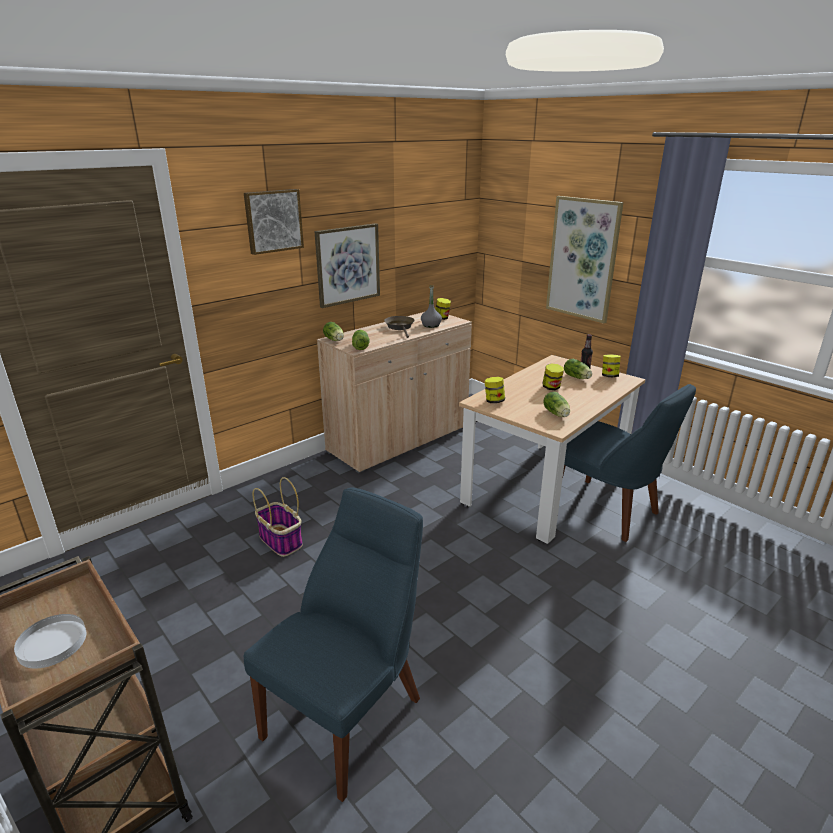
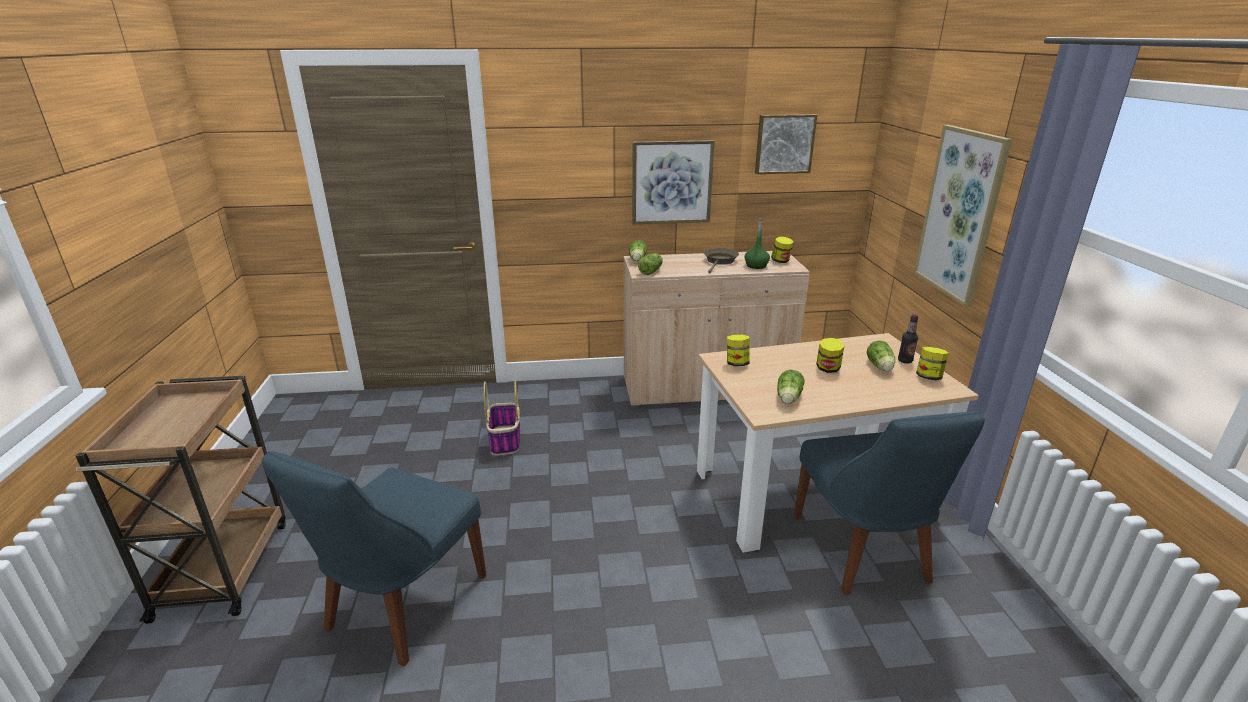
camera: 35 degrees right, 0 degrees up
(52, 643) = (164, 426): white plate -> none
(273, 221) = (584, 126): picture -> picture (784, 143)
(348, 713) = (402, 606): blue chair -> blue chair turned 135 degrees clockwise
(431, 325) = (756, 266): grey bottle -> green bottle

